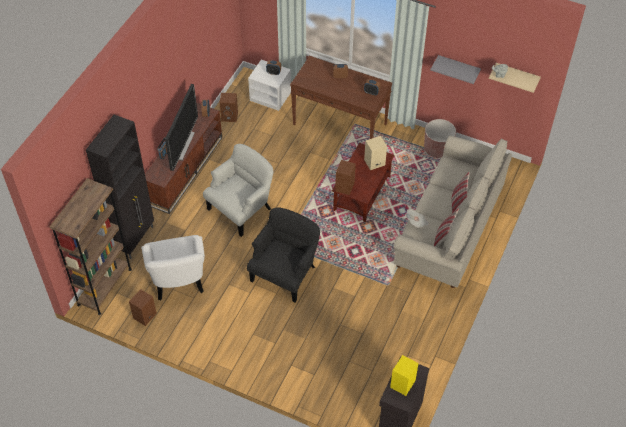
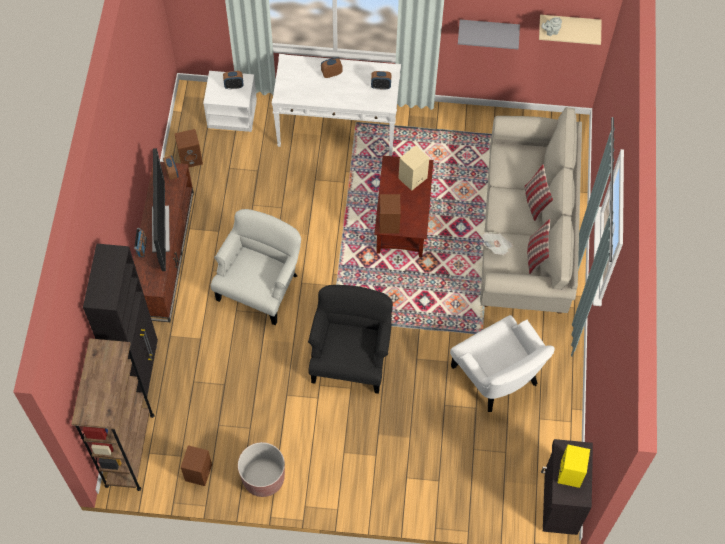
camera: 20 degrees left, 10 degrees up
(178, 278) = (219, 408): white armchair -> white armchair (497, 376)
(340, 124) = (338, 128): brown console table -> white console table
(437, 149) = (472, 128): brown planter -> brown planter (263, 478)

